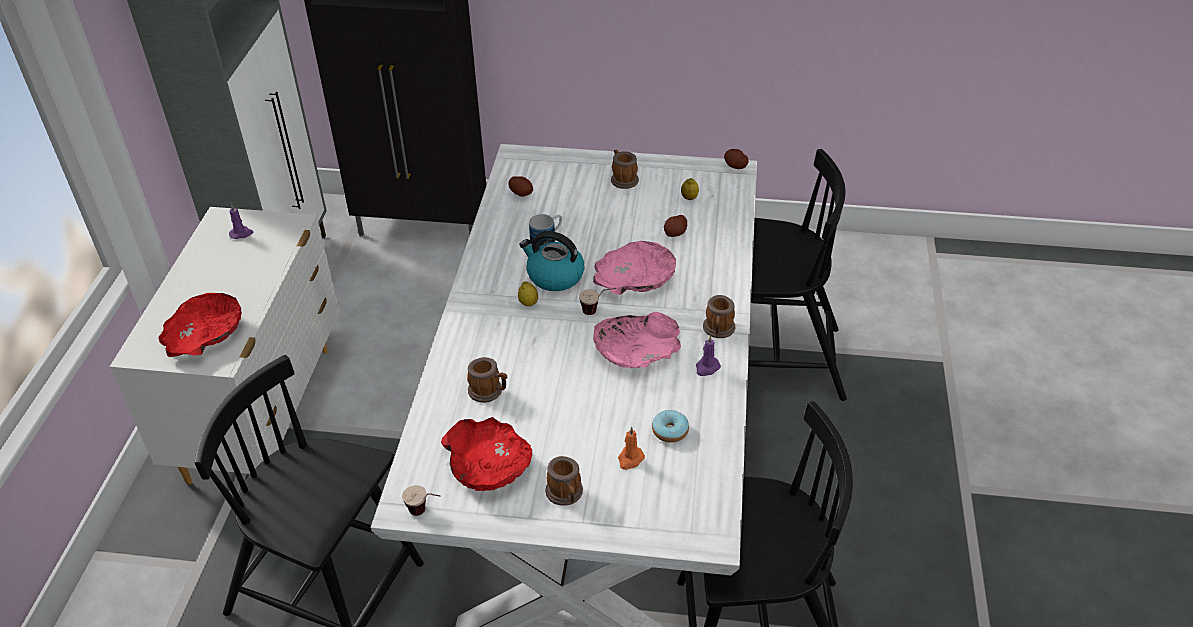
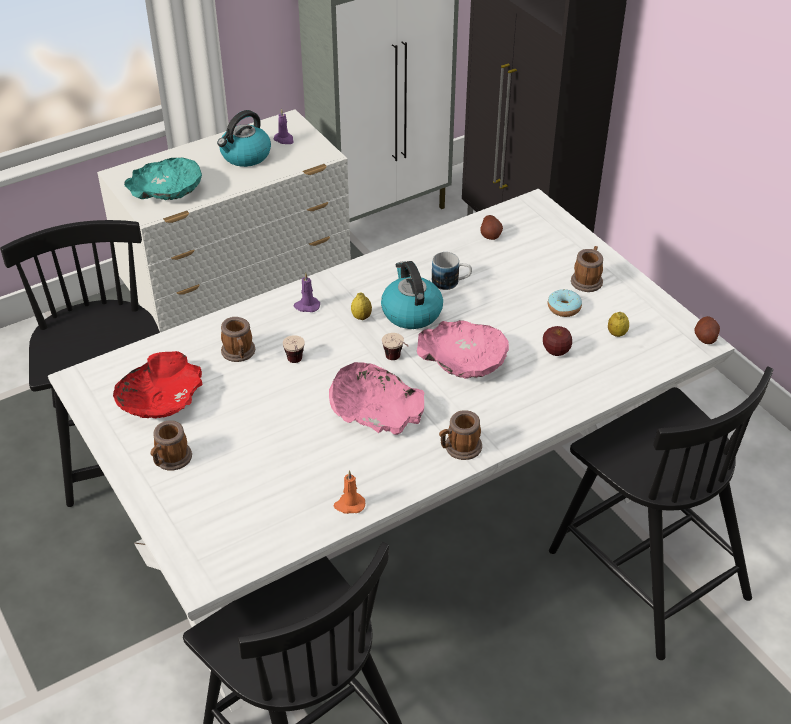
camera: 50 degrees right, 0 degrees up
(205, 335) = (166, 190): red bowl -> turquoise bowl
(229, 266) = (245, 156): none -> kettle
(425, 513) = (84, 394): cup -> cup (296, 364)
(630, 459) = (244, 477): orange candle -> orange candle (349, 505)
(670, 431) = (301, 484): donut -> donut (564, 308)
(675, 233) = (556, 351): potato -> apple
(707, 368) = (402, 466): purple candle -> purple candle (306, 306)

